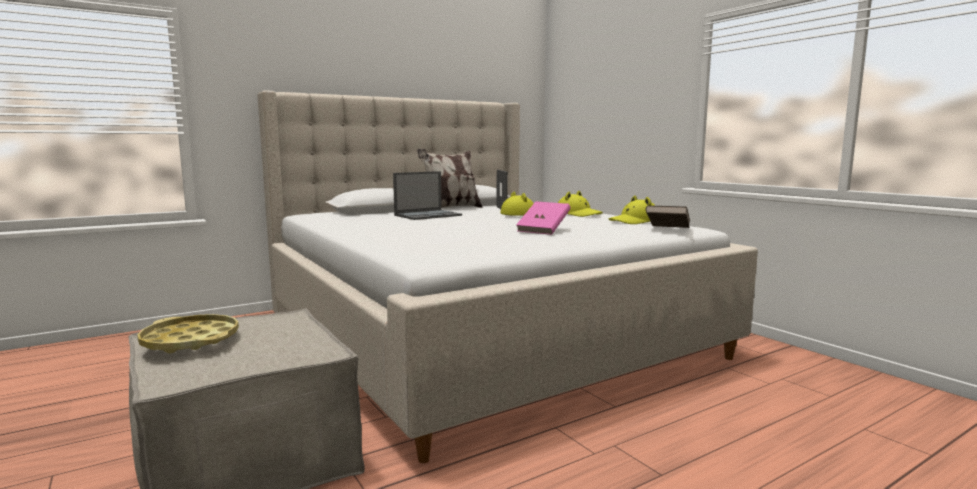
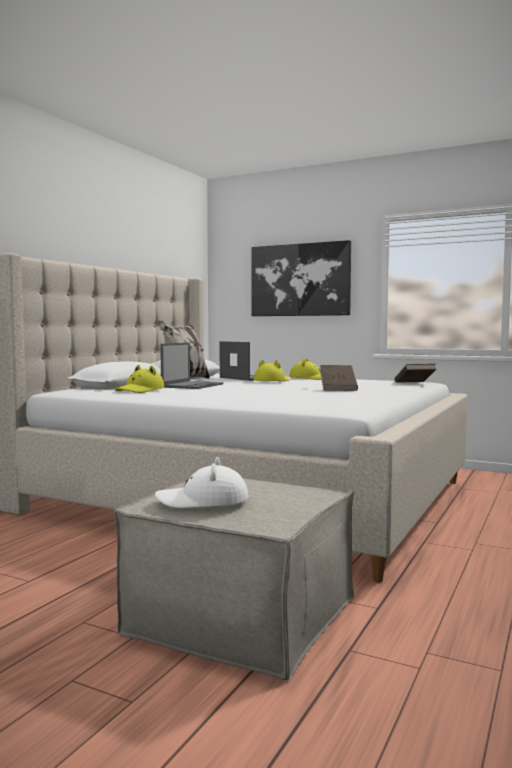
camera: 30 degrees left, 5 degrees down
(190, 341) = (203, 501): yellow tray -> white hat
(543, 230) = (338, 389): pink book -> brown book
(619, 100) = (300, 280): none -> picture
(634, 221) = (371, 380): yellow hat -> yellow hat (140, 390)

